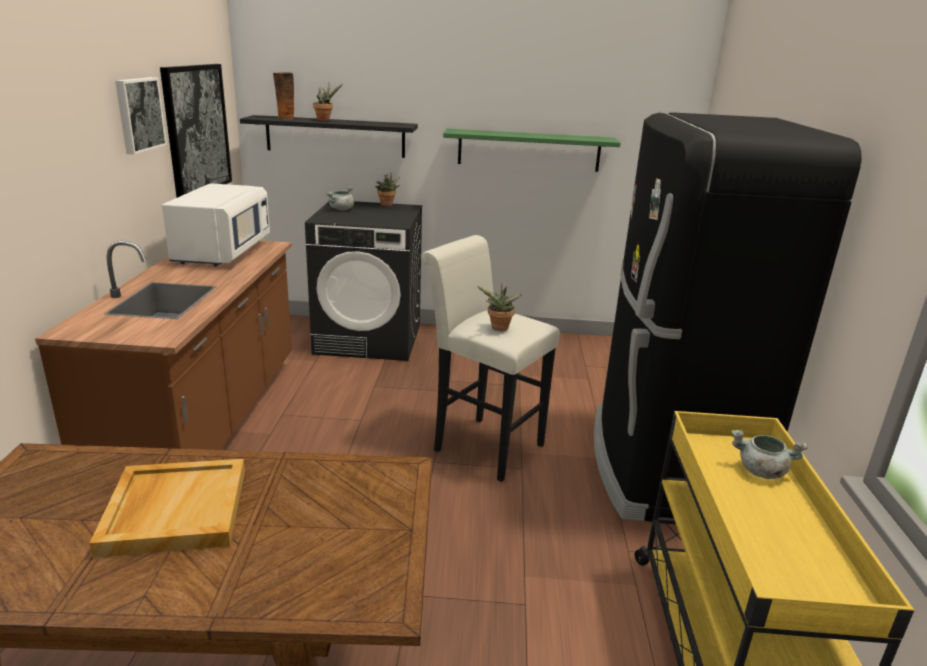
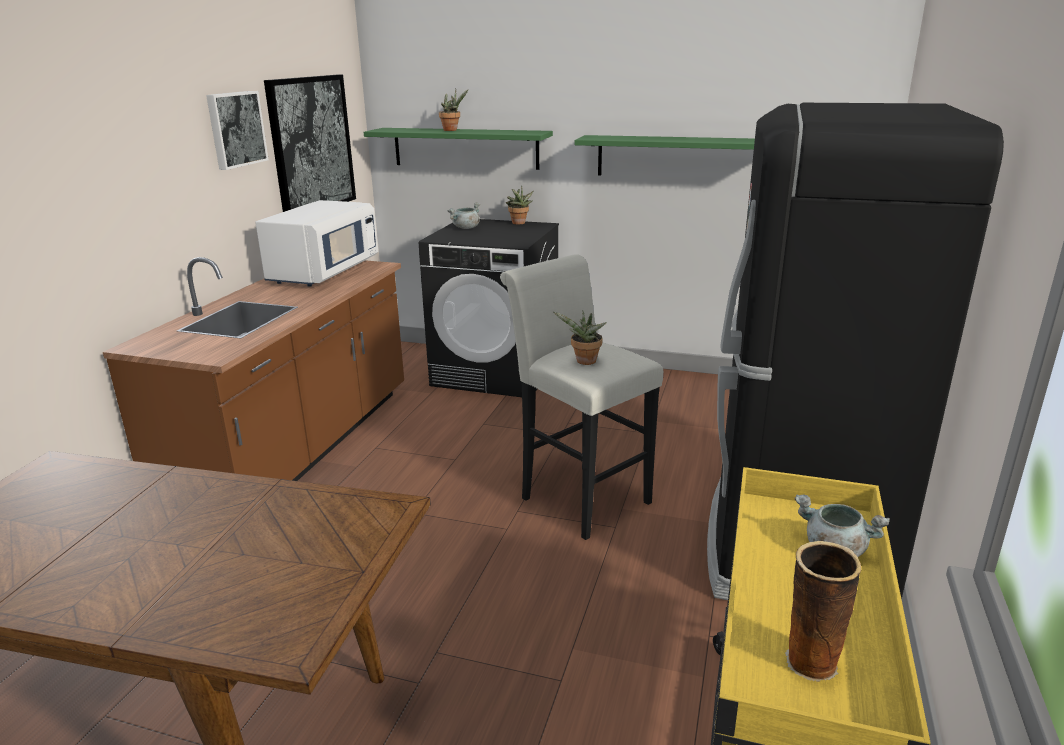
camera: 15 degrees right, 0 degrees up
(175, 509) = (146, 526): beige tray -> none
(285, 118) = (411, 129): vase -> vase (809, 664)
(335, 136) = (465, 148): black shelf -> green shelf

